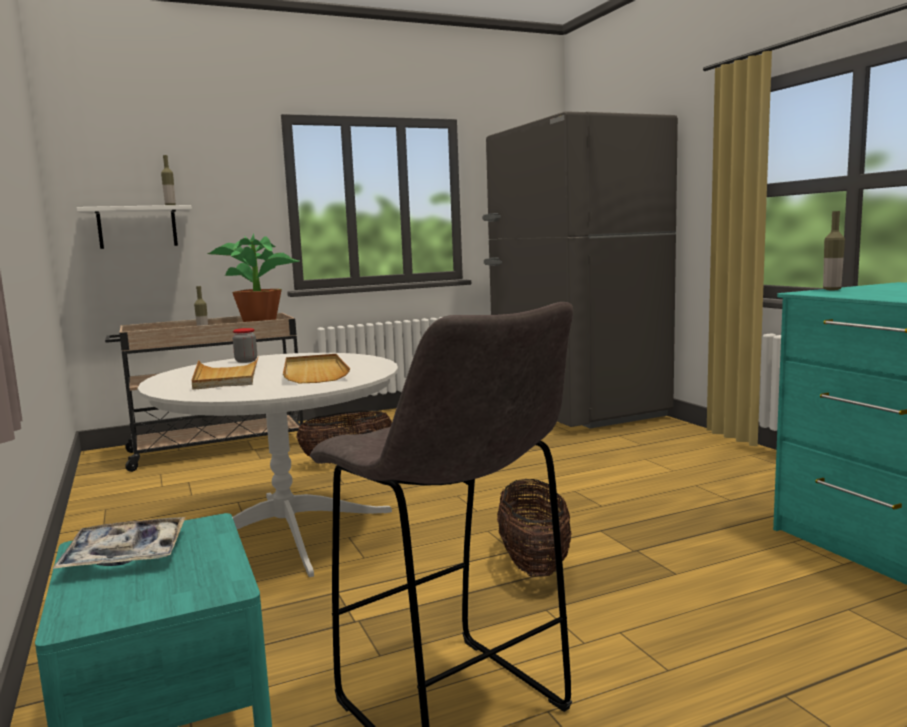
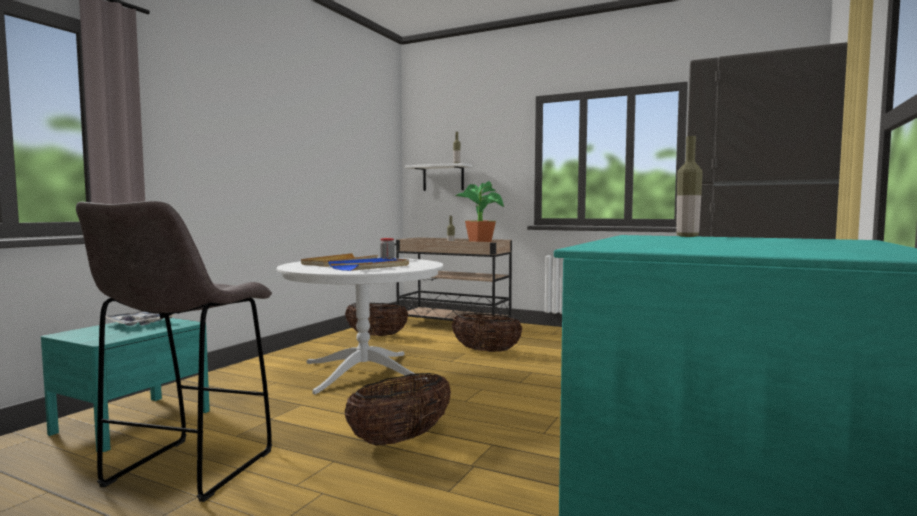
camera: 50 degrees right, 5 degrees down
(153, 490) = (376, 336): none -> basket
(314, 372) = (371, 267): beige tray -> blue tray

